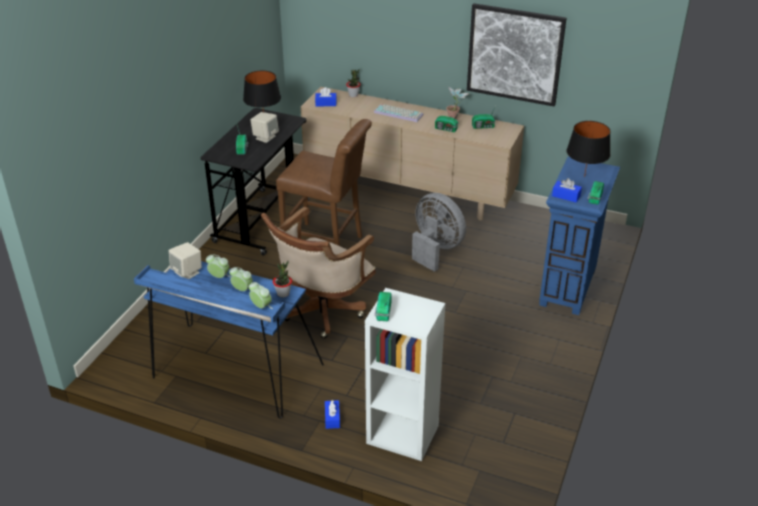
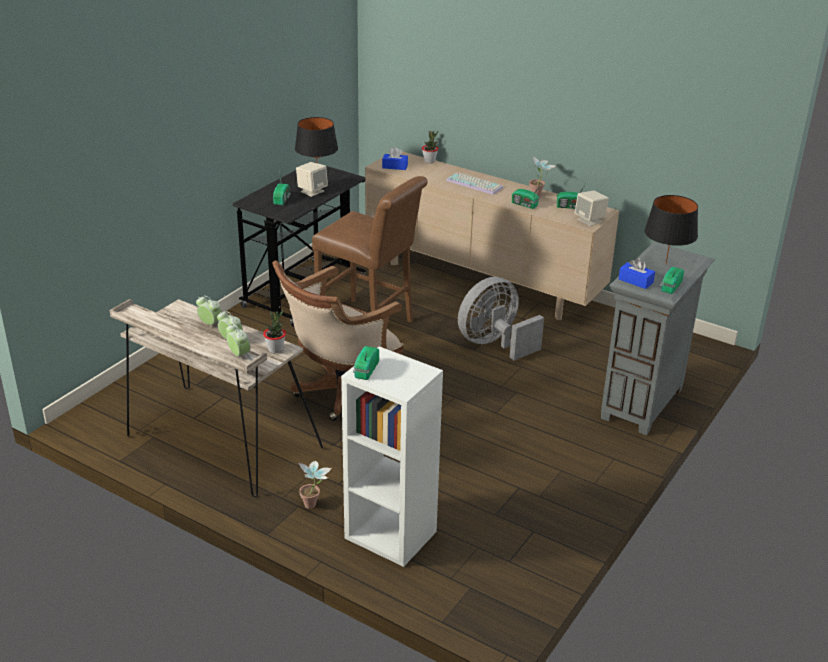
camera: 10 degrees right, 5 degrees down
(187, 272) = (177, 316): beige speaker -> beige speaker (590, 220)
(234, 372) = (218, 442): blue desk -> beige desk
(332, 418) = (314, 505): blue tissue box -> potted plant
(435, 249) = (494, 344): grey fan -> grey fan turned 90 degrees counterclockwise
(515, 54) = (612, 122): picture -> none
(568, 288) = (642, 405): blue cabinet -> grey cabinet

